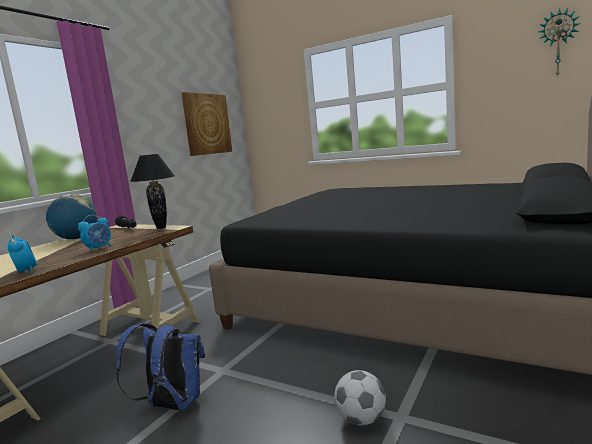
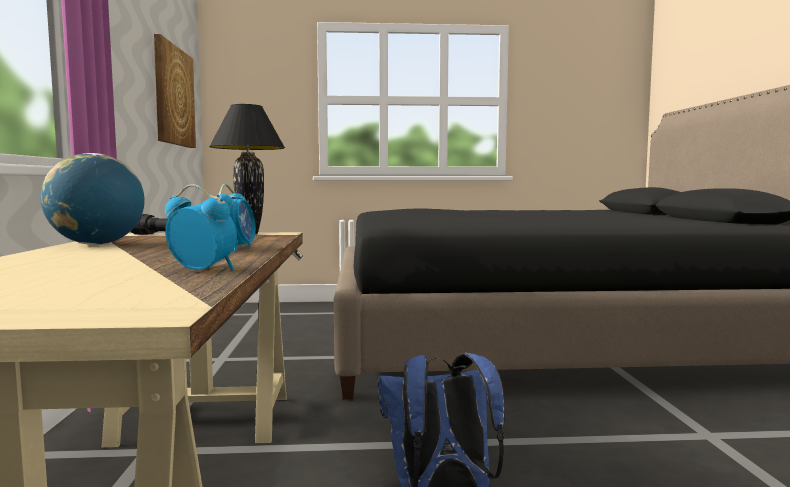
camera: 35 degrees left, 5 degrees down
(361, 419) = (682, 446): football -> none
(558, 43) = (604, 78): wall clock -> none

